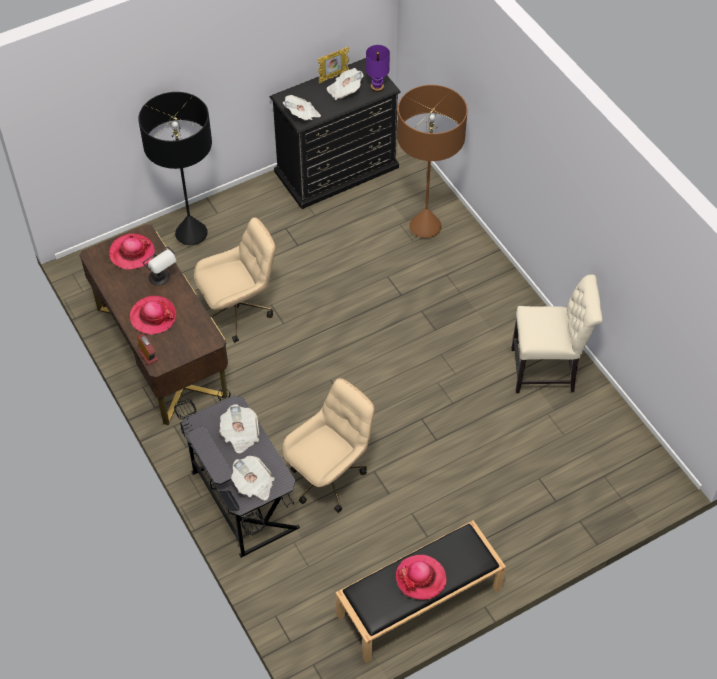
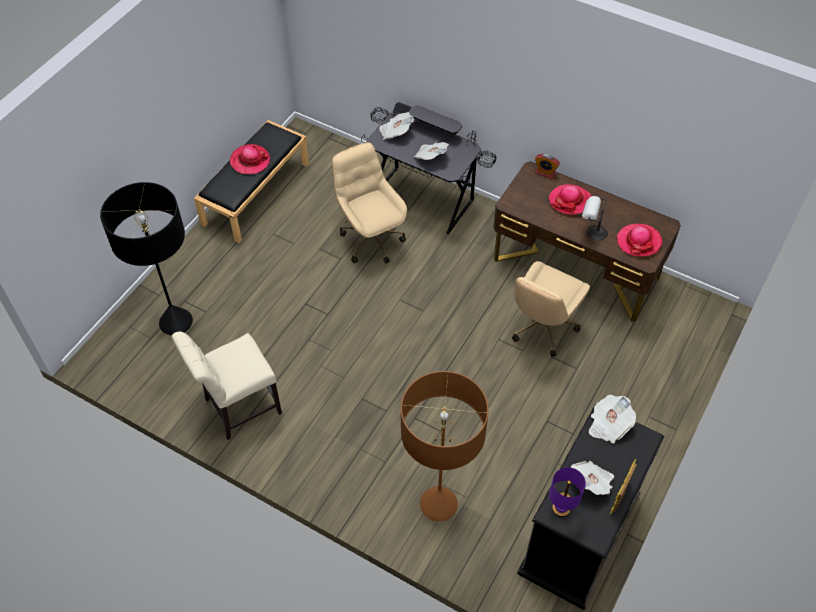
camera: 150 degrees right, 0 degrees up
(191, 235) = (649, 381): black floor lamp -> black floor lamp (176, 324)
(330, 478) = (370, 239): beige office chair -> beige office chair turned 135 degrees clockwise

